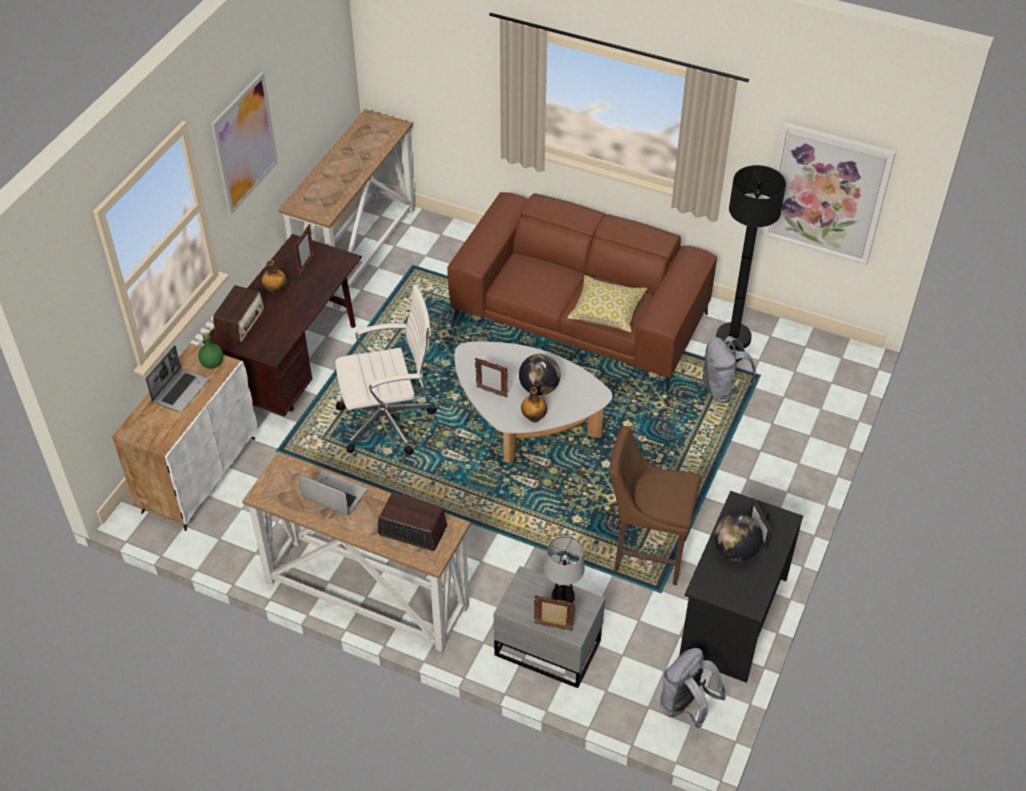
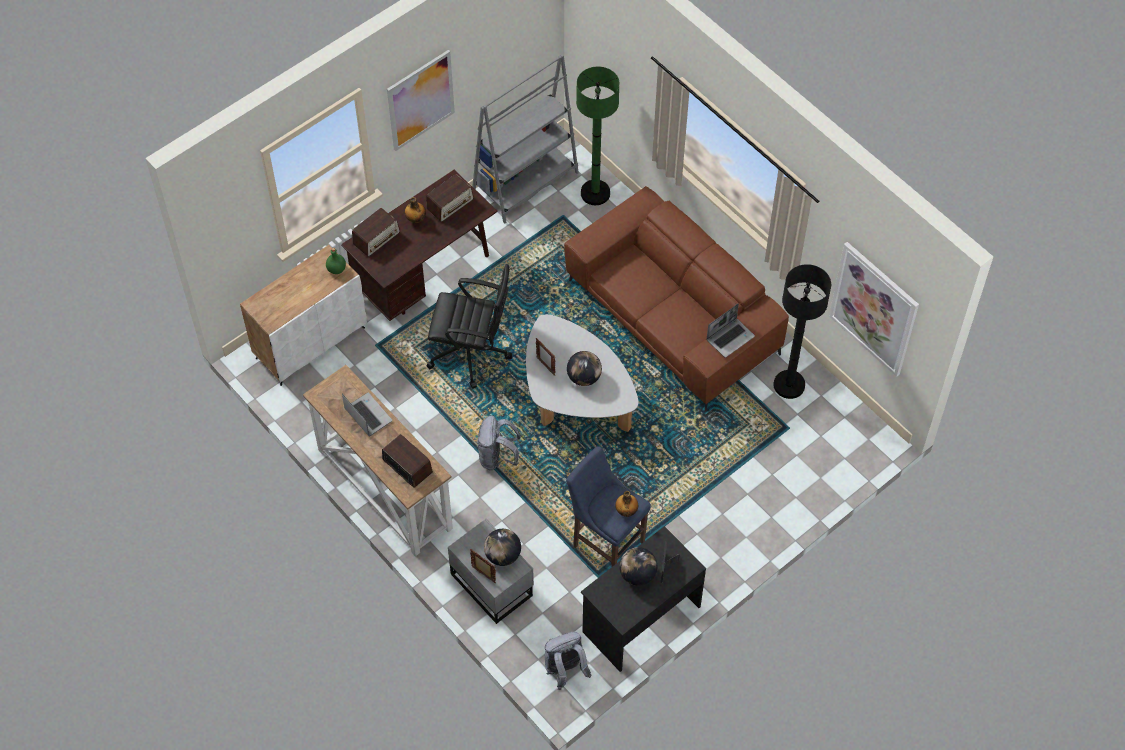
camera: 25 degrees right, 10 degrees up
(180, 390) = (303, 283): laptop -> laptop (730, 337)
(306, 265) = (450, 204): picture frame -> radio
(357, 250) = (525, 184): console table -> grey bookcase
(388, 421) = (471, 352): white office chair -> black office chair
(434, 236) = (595, 193): none -> green floor lamp
(534, 417) = (566, 401): bottle -> bottle (626, 511)
(562, 597) = (502, 555): table lamp -> globe
(607, 312) = (676, 329): pillow -> none
(646, 553) = (606, 542): brown stool -> blue stool
(723, 390) = (750, 429): grey backpack -> grey backpack (497, 457)

